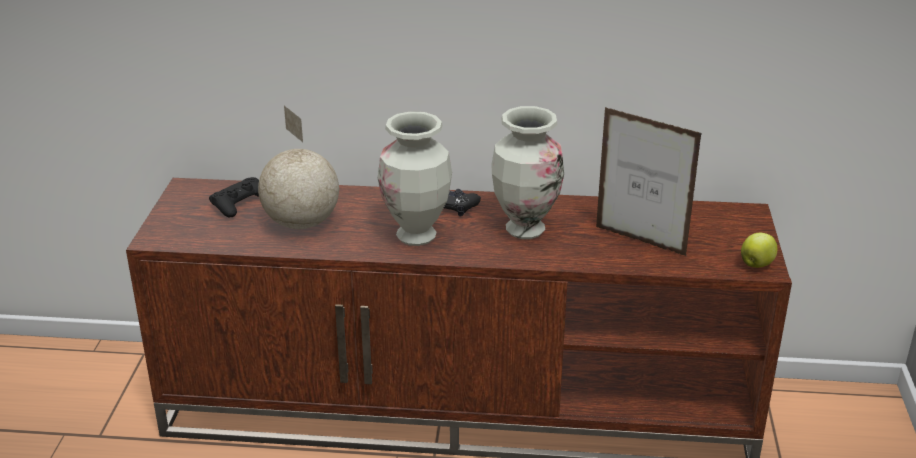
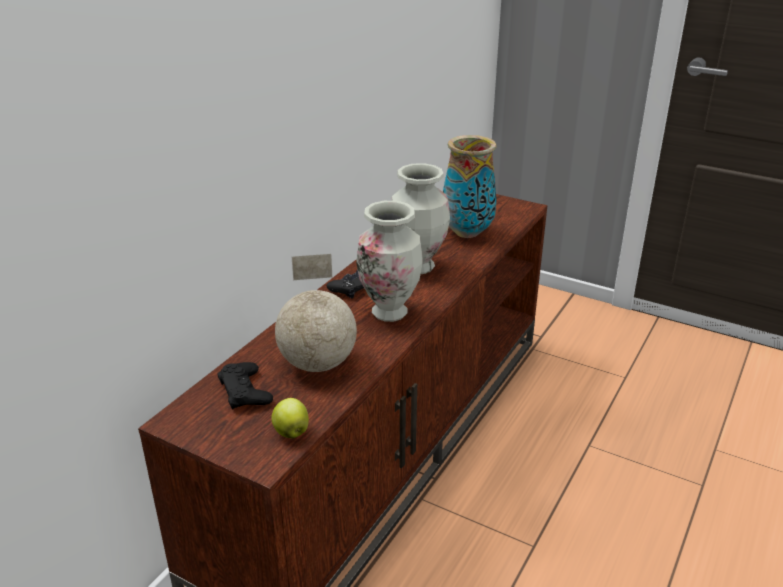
camera: 65 degrees left, 0 degrees up
(640, 241) = (467, 232): picture frame -> vase
(756, 264) = (521, 207): apple -> apple (291, 432)

